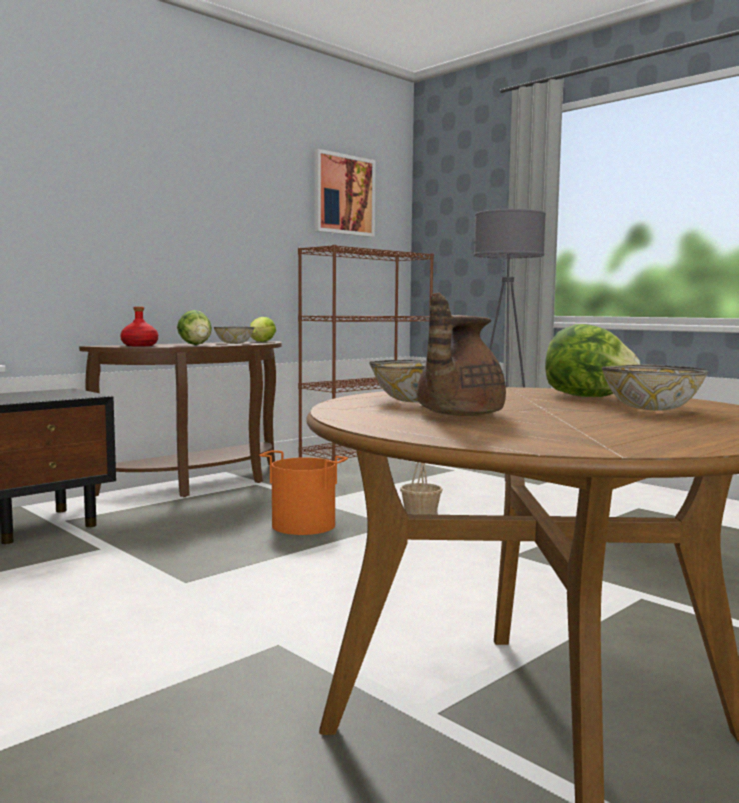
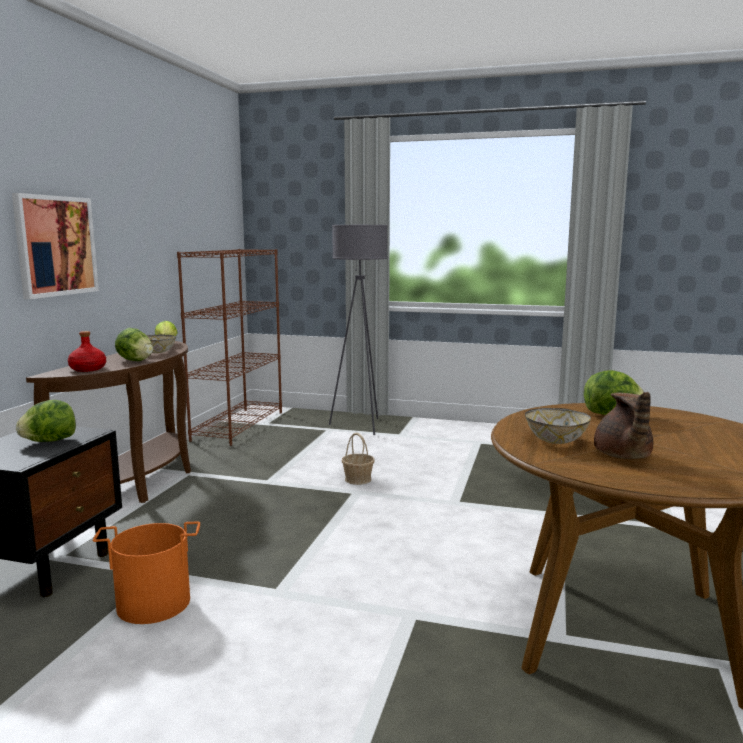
camera: 30 degrees left, 5 degrees up
(47, 396) = (49, 441): none -> lettuce
(304, 525) = (287, 509): orange bucket -> orange bucket (154, 602)
(343, 195) = (201, 199): picture -> picture (55, 246)
(652, 409) = (675, 426): bowl -> none

